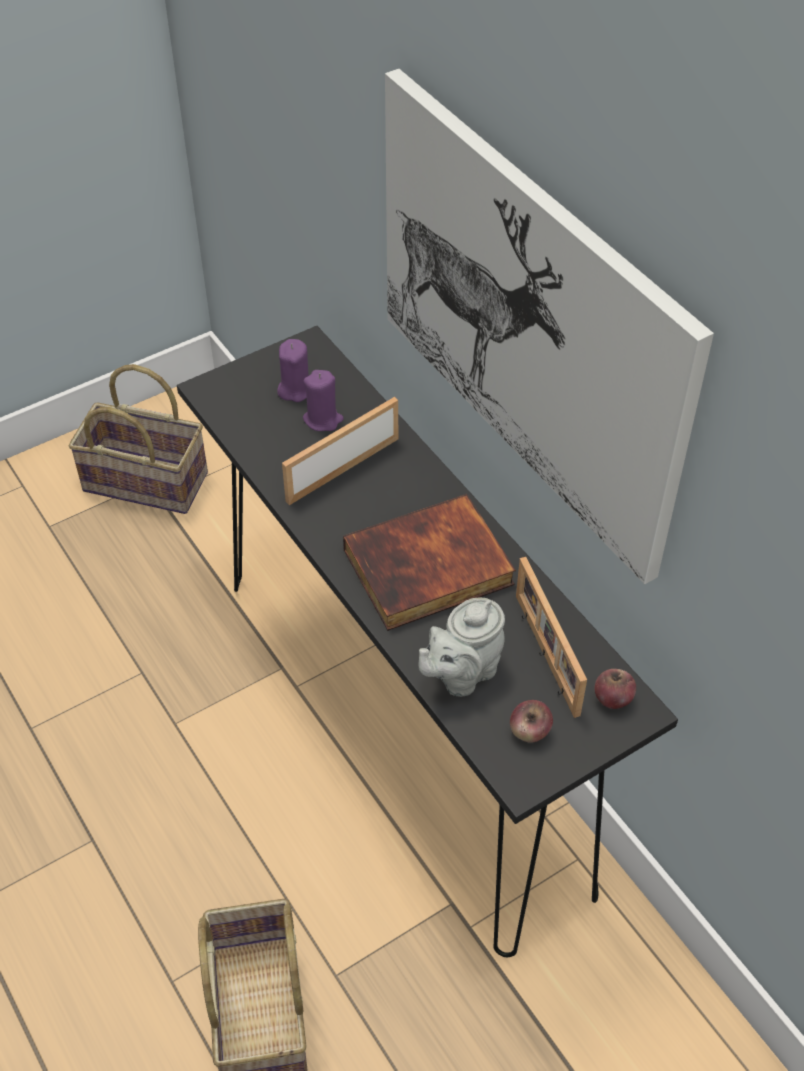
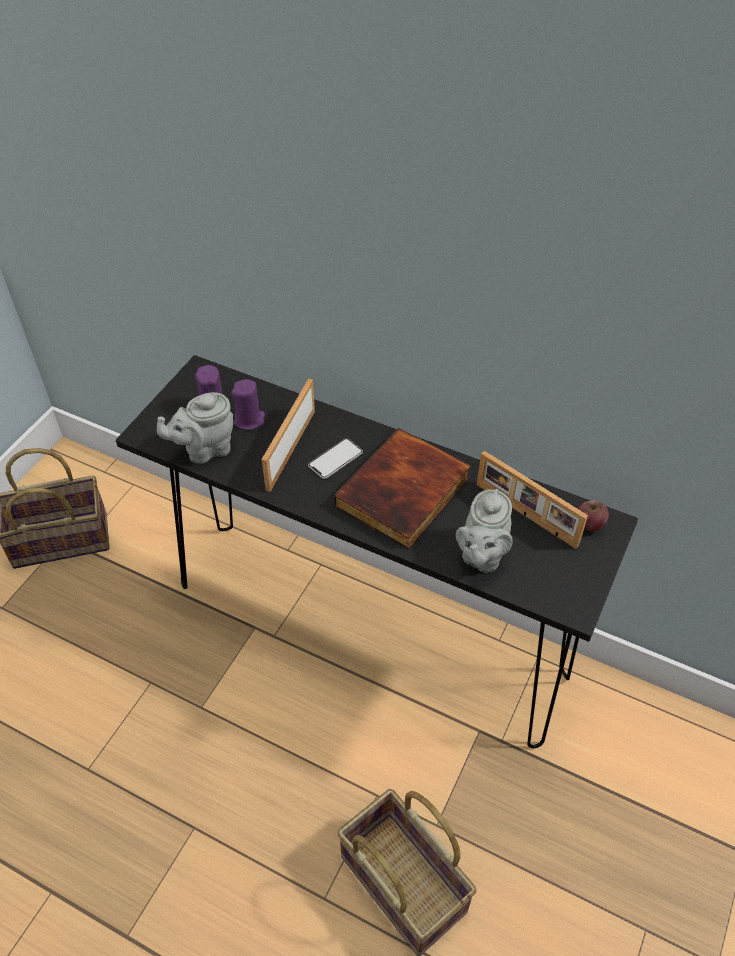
camera: 30 degrees left, 0 degrees up
(256, 432) = (205, 449): none -> grey teapot
(382, 500) = (335, 459): none -> phone
(528, 321) = (444, 268): picture -> none
(529, 731) = (555, 572): apple -> none

